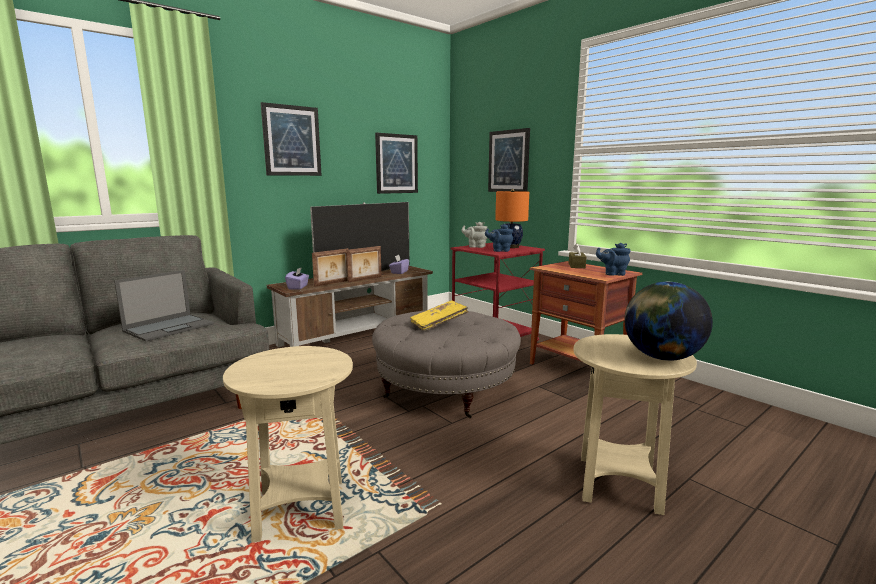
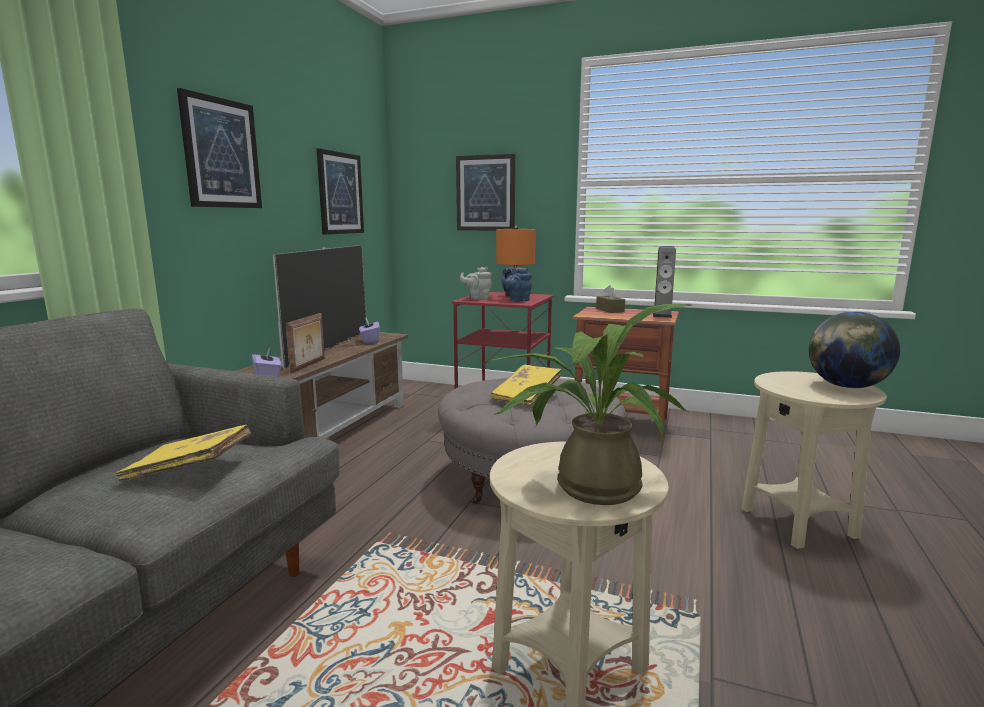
camera: 30 degrees left, 0 degrees up
(170, 327) = (190, 470): laptop -> yellow book
(279, 373) = (587, 485): none -> potted plant
(365, 279) = (344, 354): picture frame -> none
(613, 274) = (662, 315): blue teapot -> speaker

